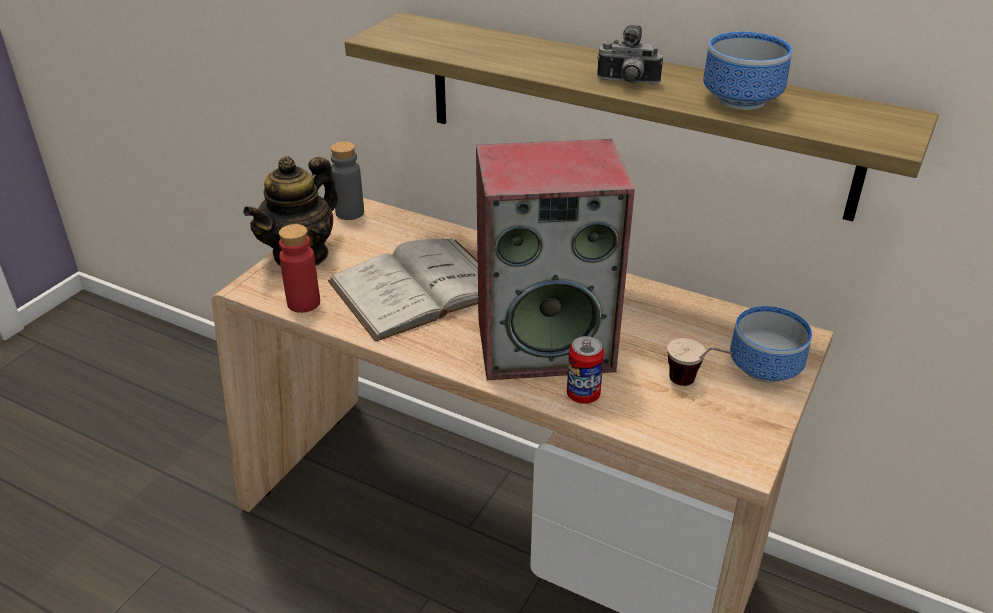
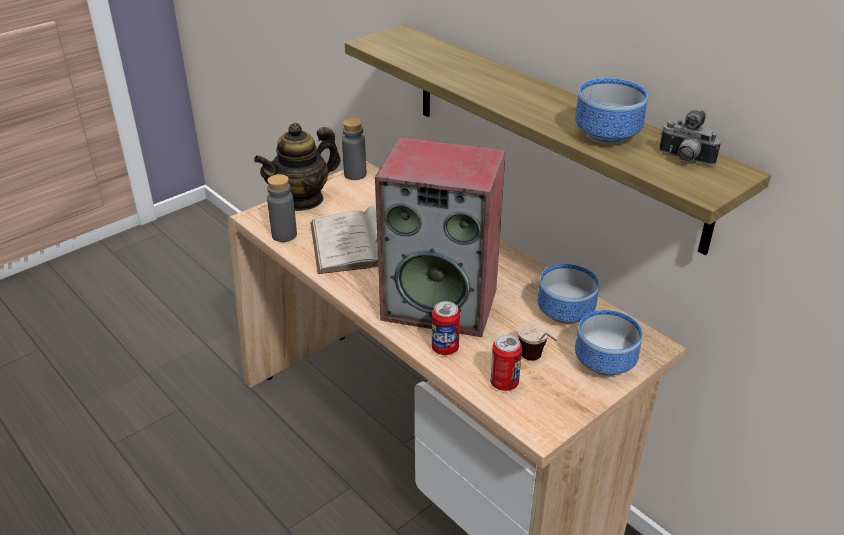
camera: 20 degrees right, 0 degrees up
(303, 303) = (284, 235): red bottle -> grey bottle
(627, 83) = (527, 107): camera -> camera (684, 160)
(674, 419) = (504, 383): none -> can
(685, 323) = (562, 312): none -> bowl

